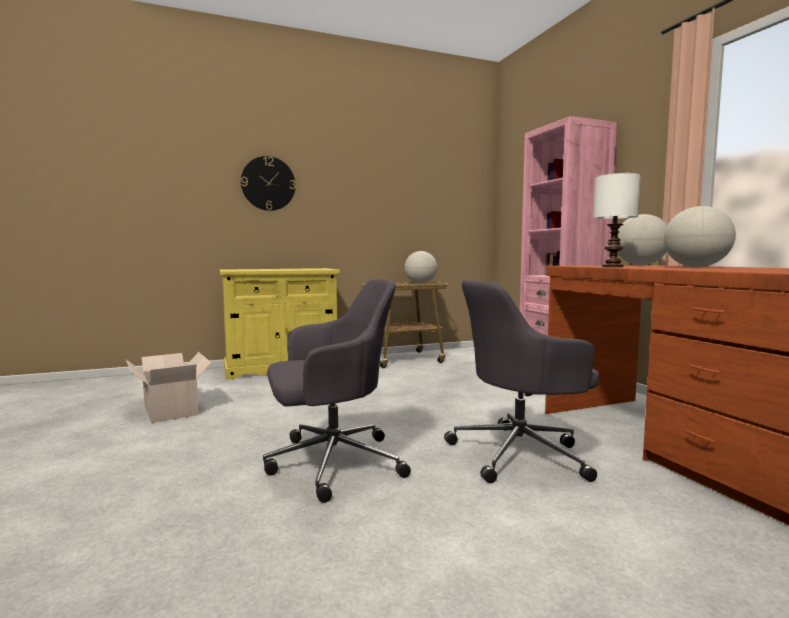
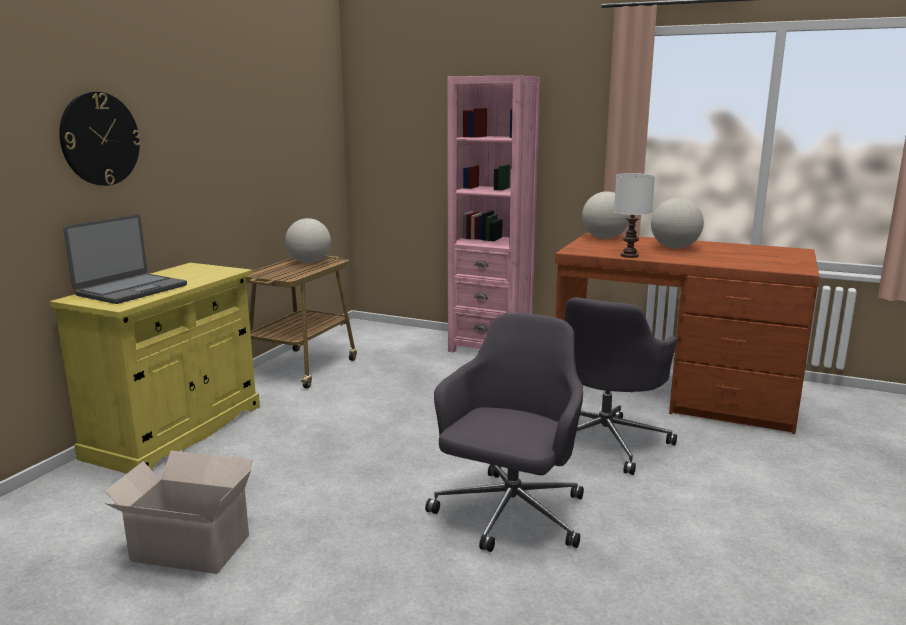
camera: 45 degrees left, 10 degrees up
(258, 269) = (131, 290): none -> laptop

